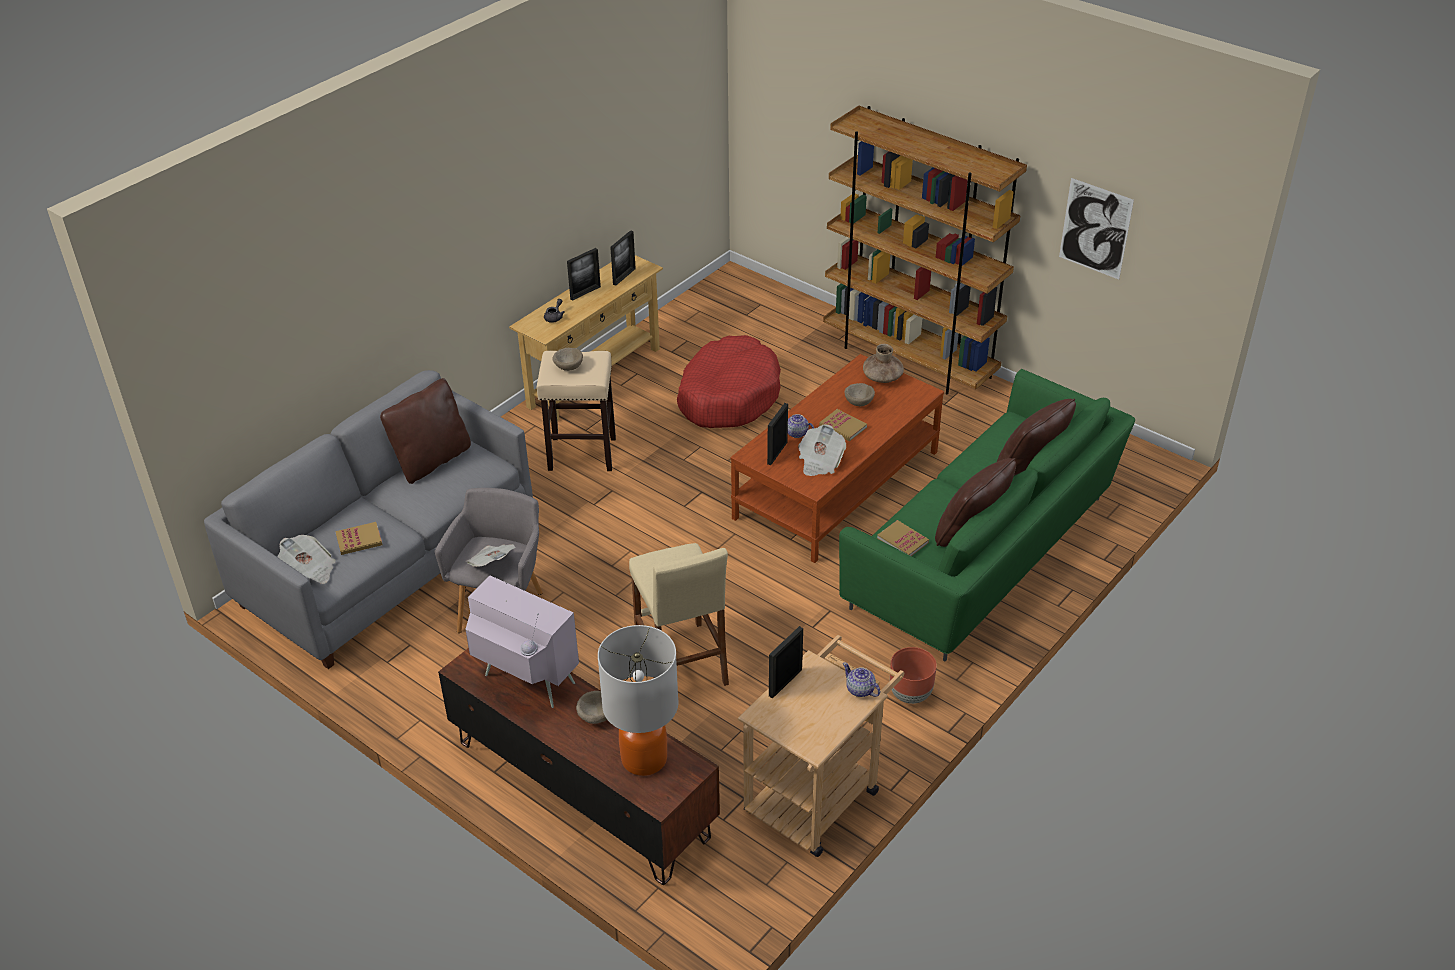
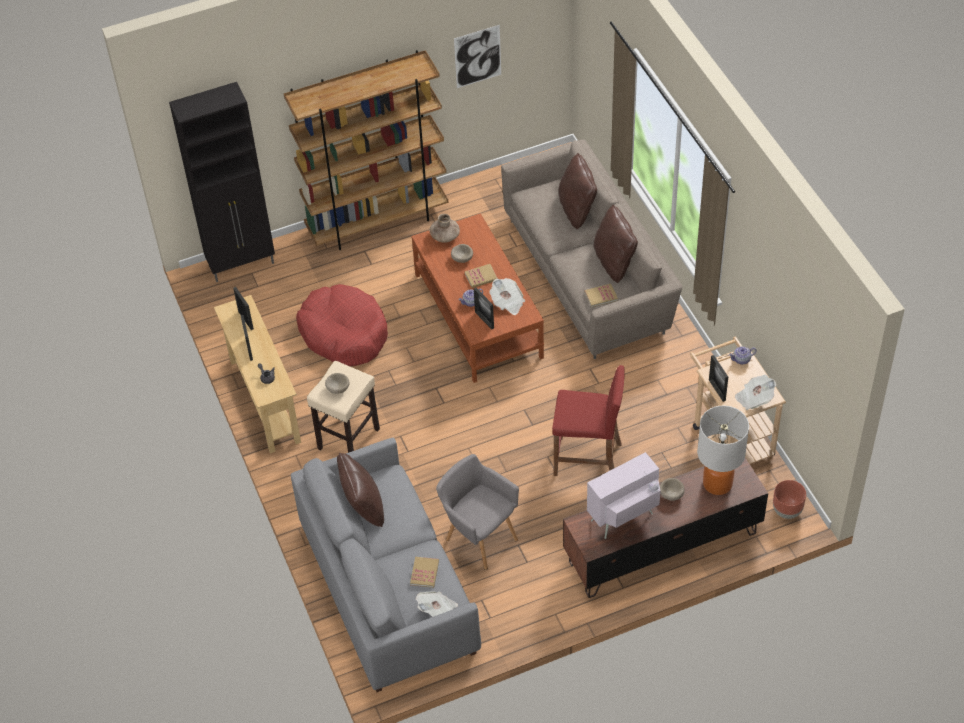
camera: 60 degrees left, 10 degrees up
(492, 564) = (486, 509): newspaper -> newspaper (754, 398)
(681, 662) = (588, 459): beige stool -> red stool
(767, 294) = (242, 264): none -> black cabinet
(910, 695) = (681, 361): brown planter -> brown planter (787, 511)
(984, 553) = (589, 274): green sofa -> beige sofa

